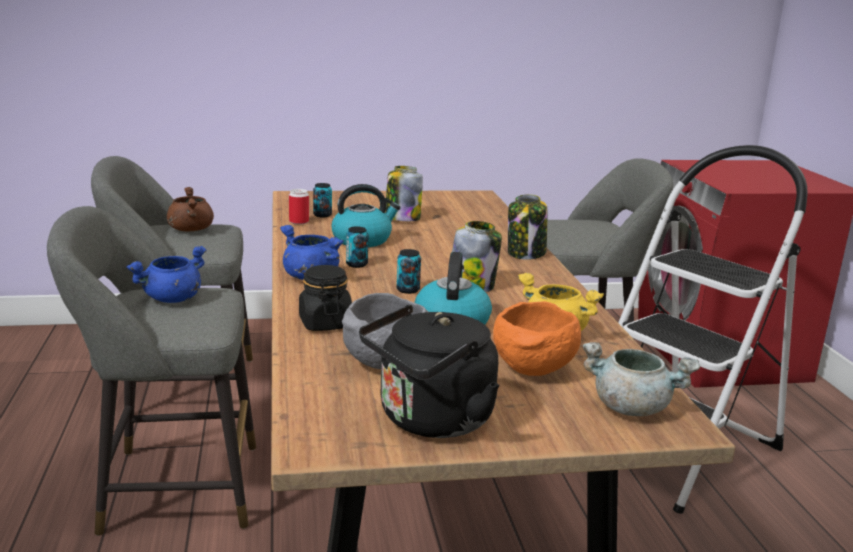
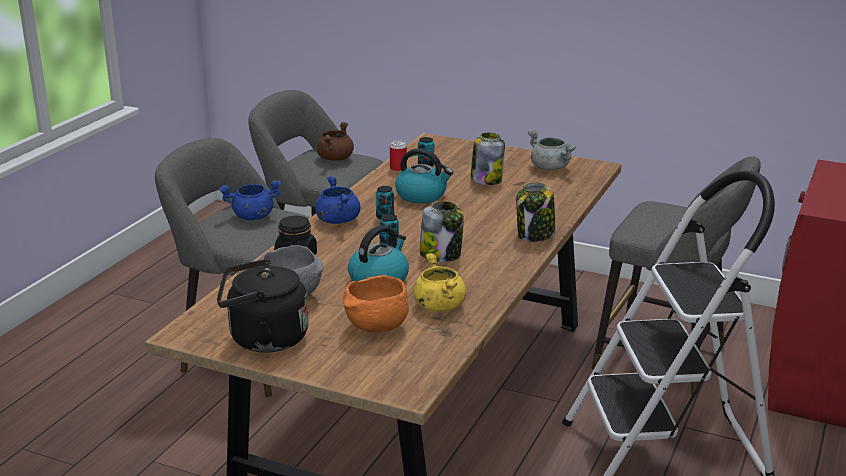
camera: 35 degrees right, 5 degrees up
(632, 407) = (399, 370): grey cooking pot -> grey cooking pot (551, 168)

